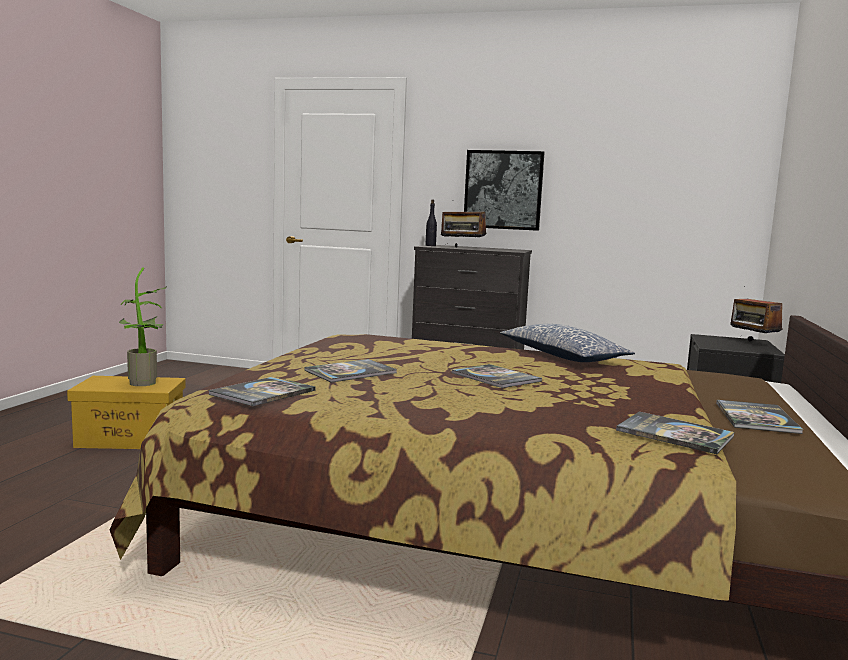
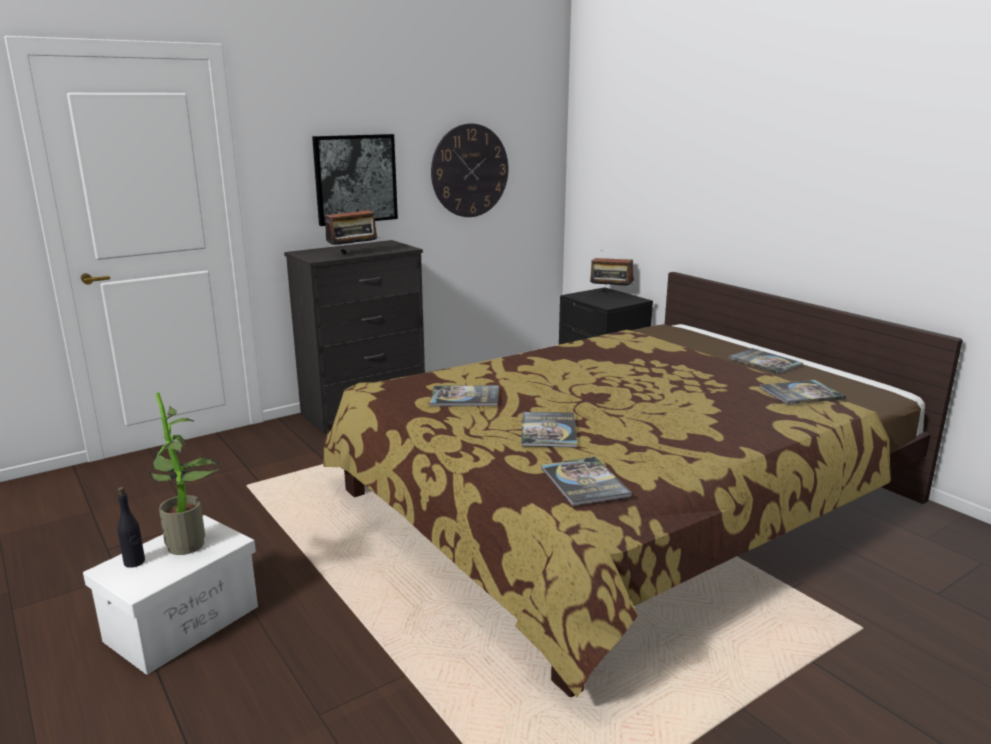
camera: 50 degrees left, 10 degrees up
(129, 439) = (181, 624): yellow storage box -> white storage box
(430, 245) = (309, 256): black bottle -> black bottle (134, 562)
(495, 377) = (620, 390): book -> book (465, 397)
(561, 357) = (573, 351): pillow -> none
(631, 193) = (470, 171): none -> wall clock

